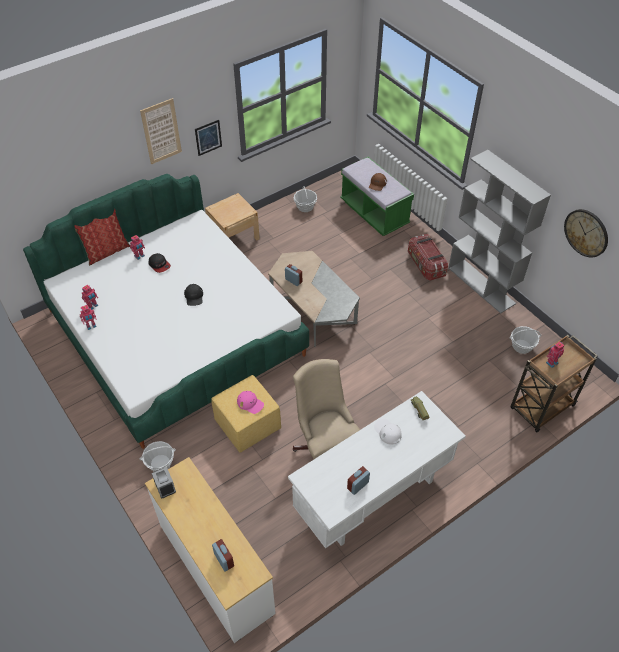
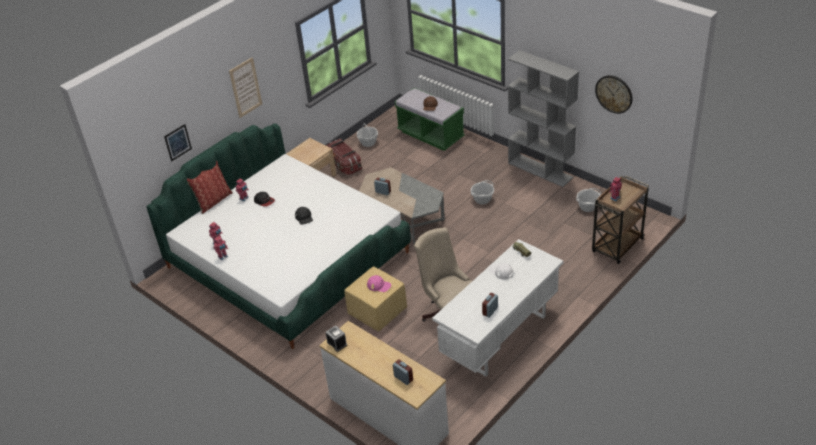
camera: 10 degrees left, 10 degrees down
(160, 463) = (312, 355): basket -> basket (482, 199)
(208, 137) = (281, 89): picture -> picture (177, 142)
(425, 265) = (488, 165): storage box -> storage box (344, 165)

